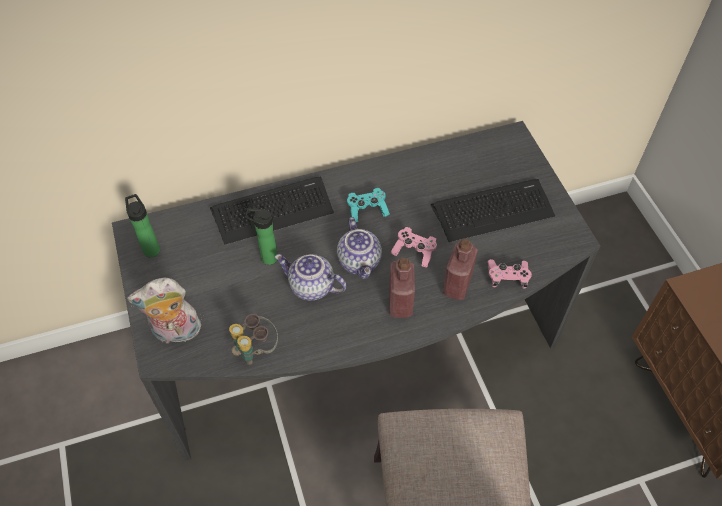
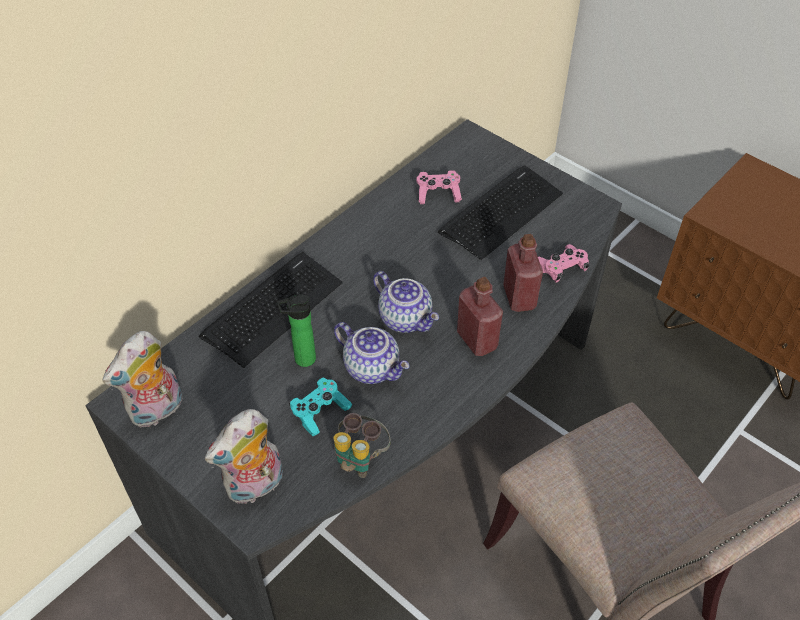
camera: 30 degrees left, 5 degrees down
(151, 248) = (157, 411): bottle -> plush toy
(310, 287) = (373, 367): teapot -> teapot turned 135 degrees counterclockwise
(367, 210) = (375, 265): turquoise game controller -> turquoise game controller (320, 412)
(414, 251) = (454, 284): pink game controller -> pink game controller (438, 194)

